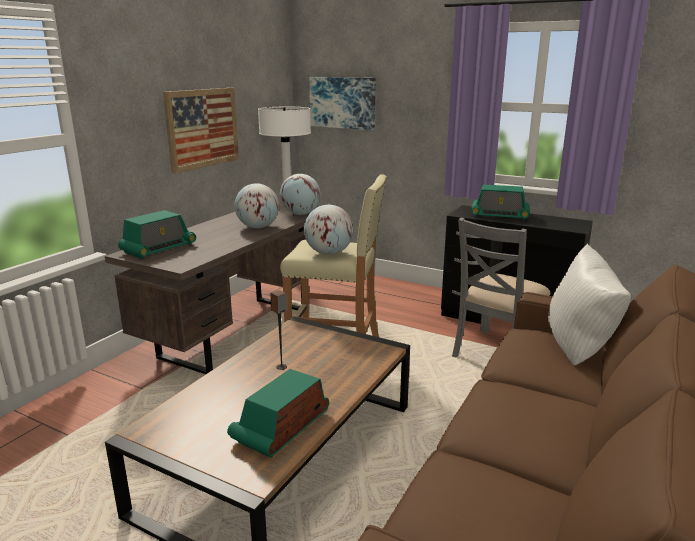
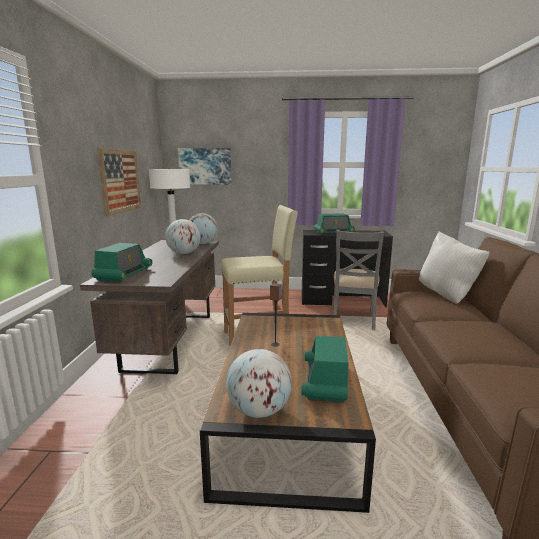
camera: 25 degrees left, 5 degrees down
(328, 253) = (256, 263): globe -> globe (259, 411)

